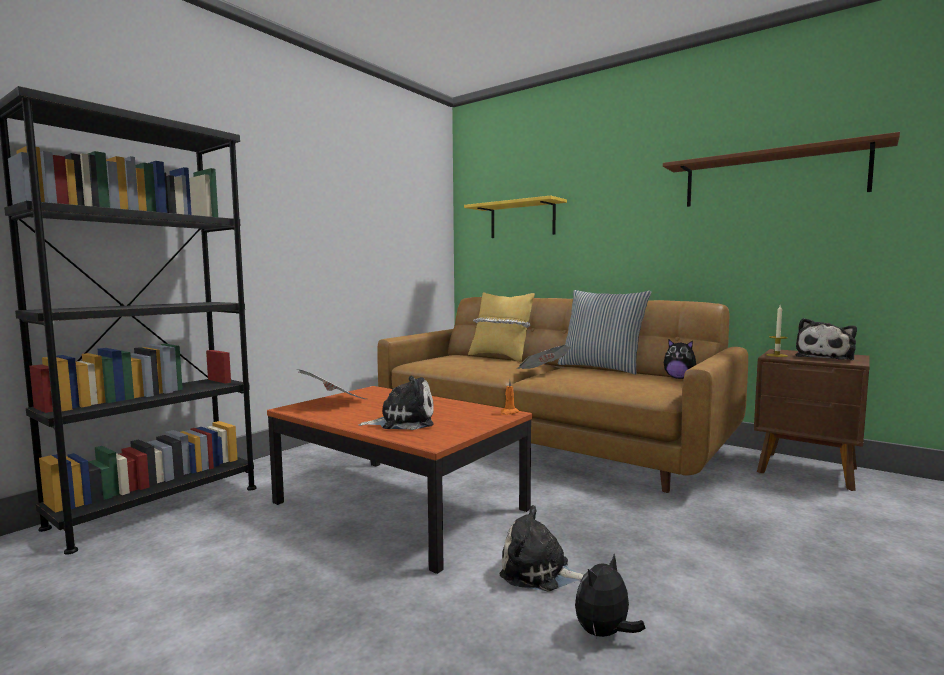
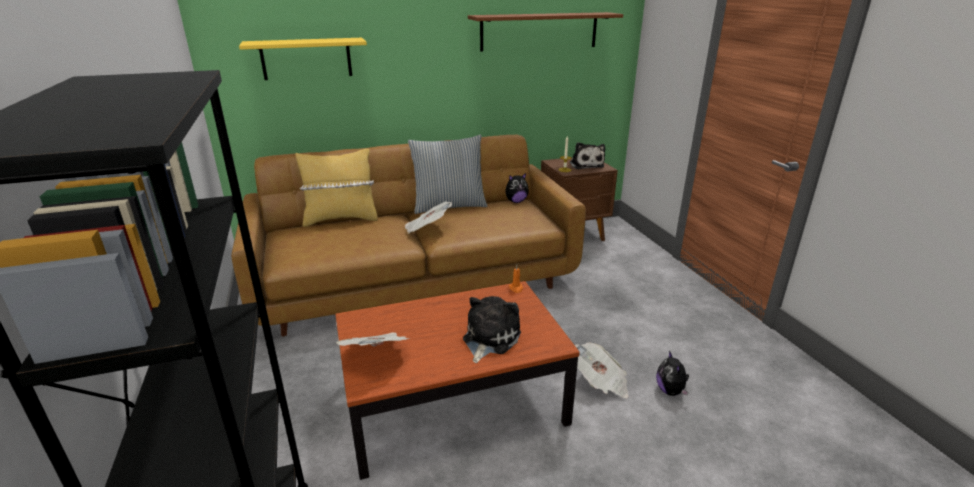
camera: 55 degrees left, 20 degrees up
(539, 572) = (601, 382): plush toy -> newspaper

